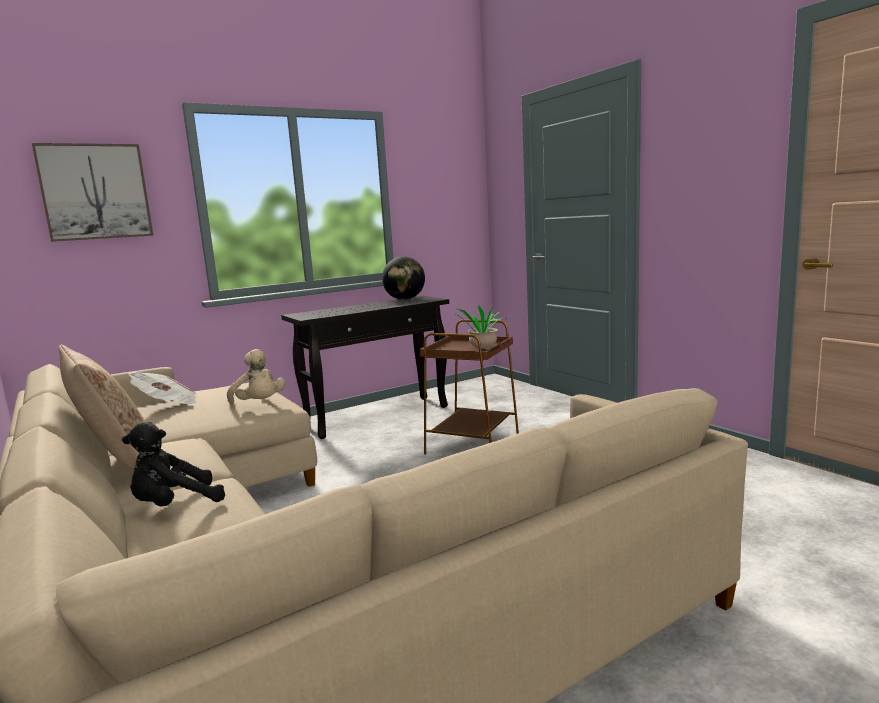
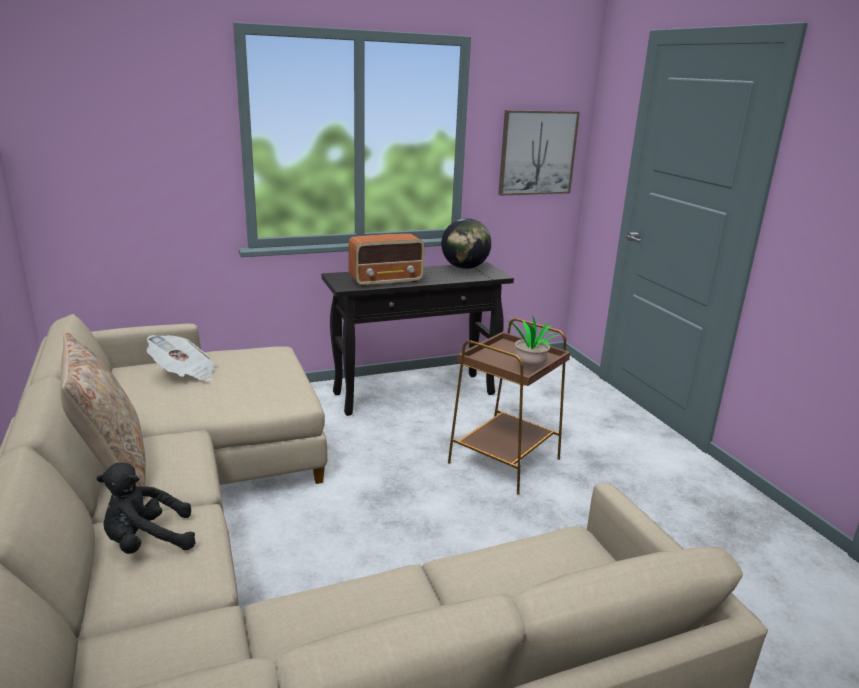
camera: 10 degrees right, 10 degrees up
(95, 192) = (132, 124): picture -> picture (537, 153)
(259, 404) = (275, 390): beige plush toy -> none
(342, 311) = (386, 281): none -> radio

